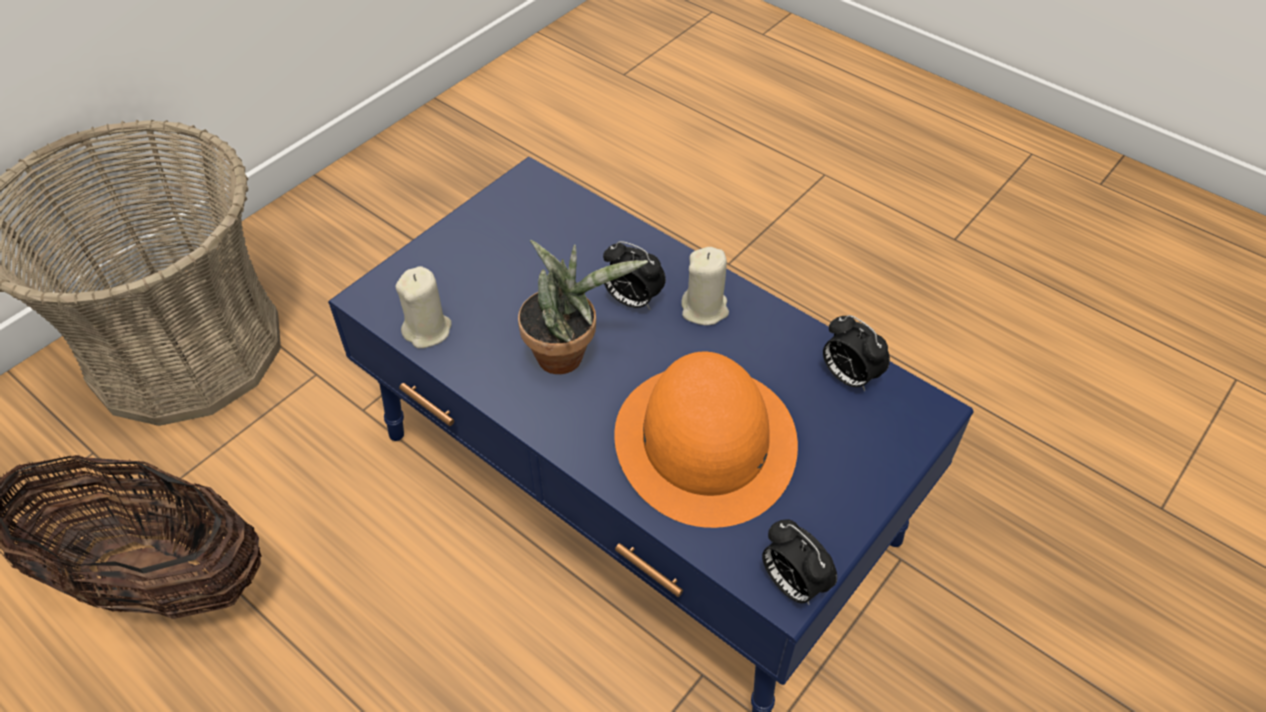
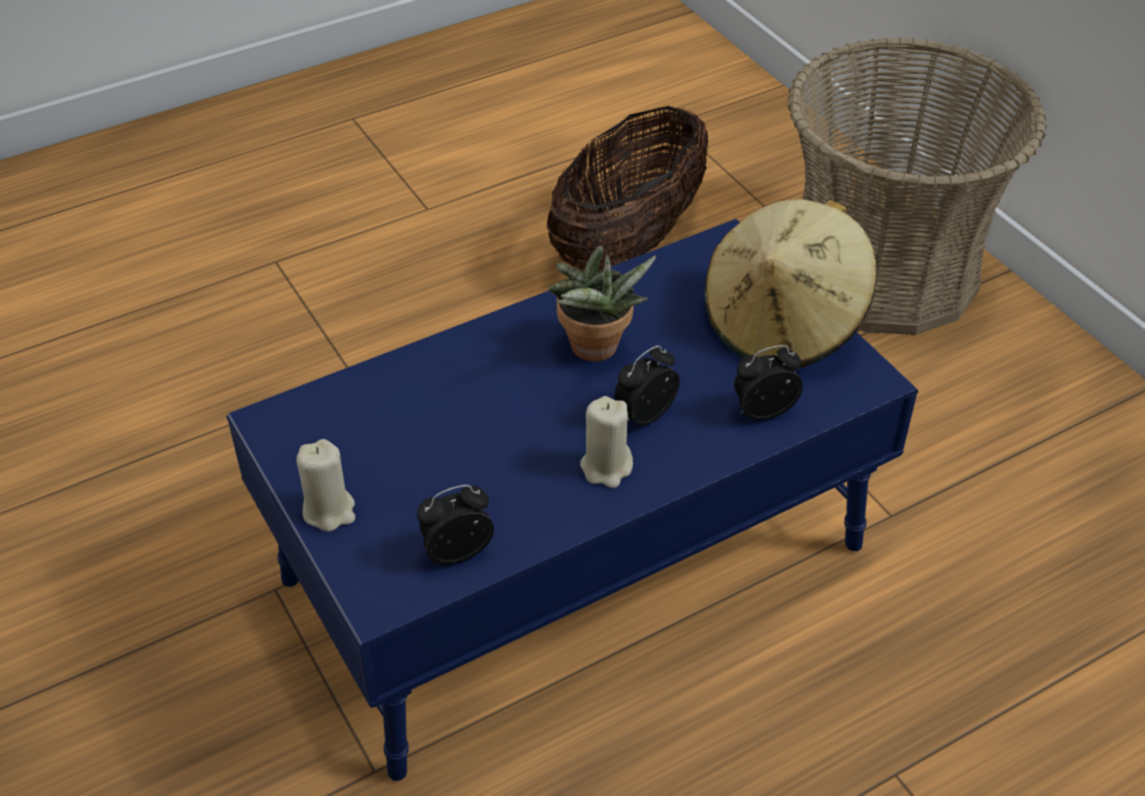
camera: 110 degrees right, 5 degrees down
(427, 330) = (669, 270): beige candle -> beige candle (329, 510)
(479, 238) = (784, 324): none -> beige hat
(705, 442) = (441, 417): orange hat -> none
(792, 584) = (271, 426): alarm clock -> alarm clock (763, 410)

